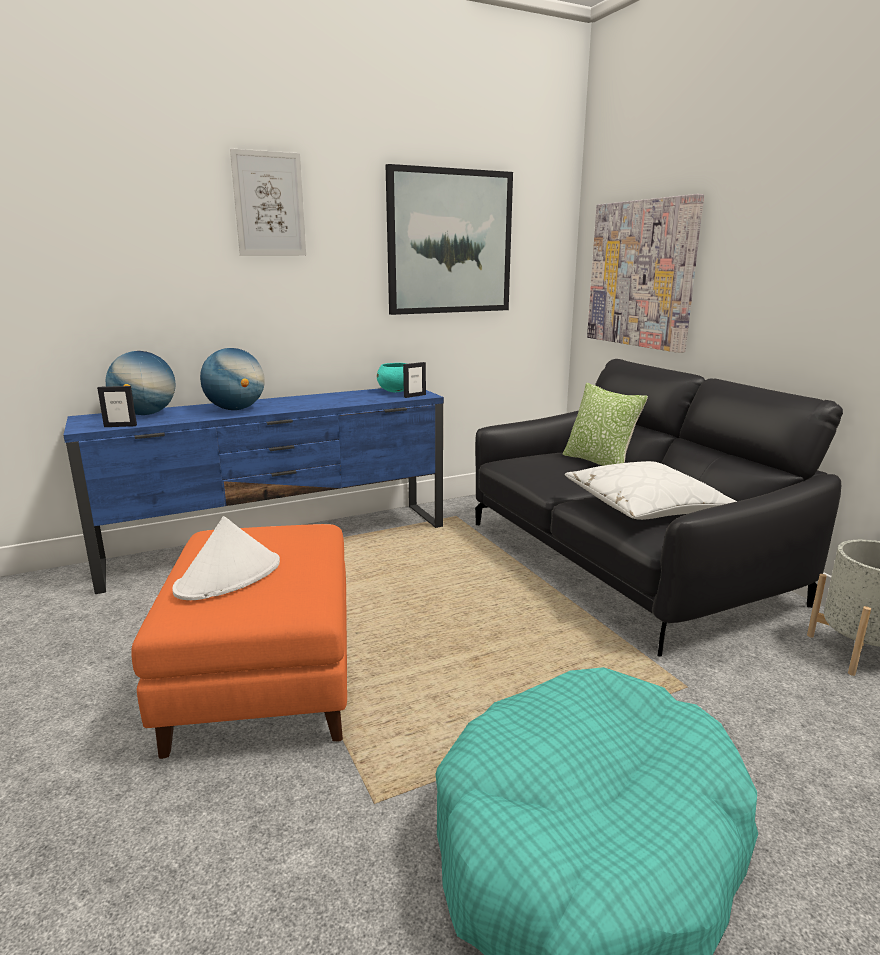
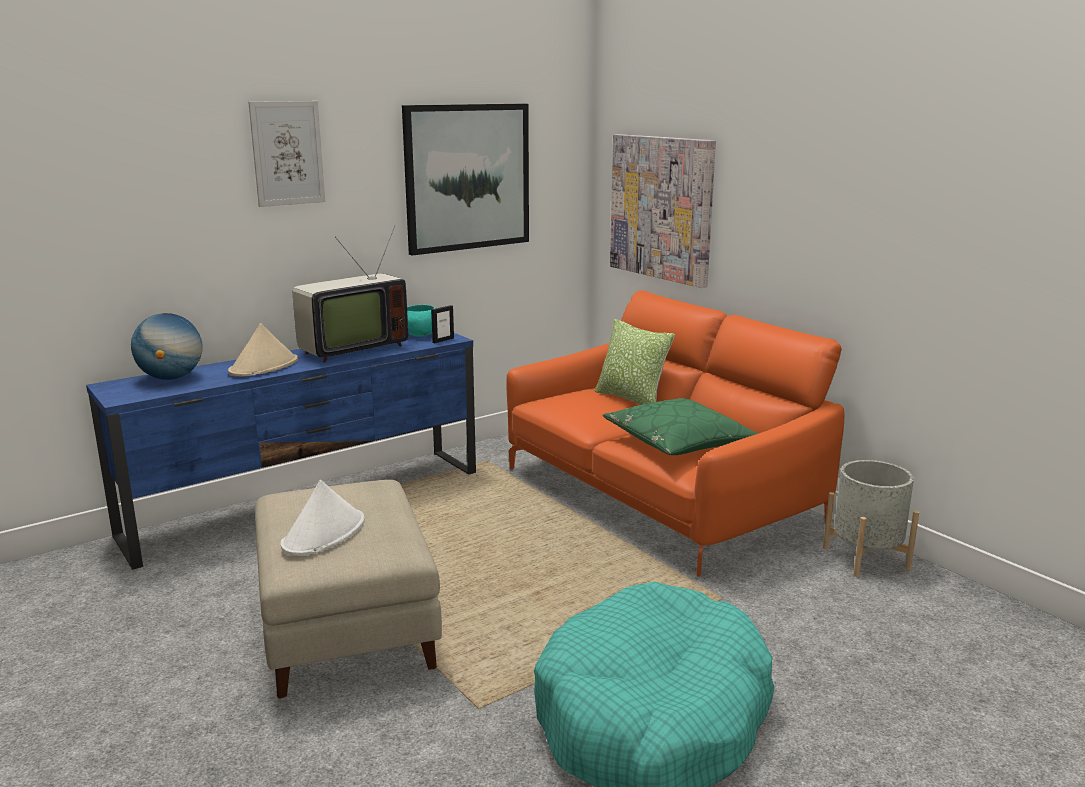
camera: 10 degrees left, 0 degrees up
(120, 426) = (157, 394): picture frame -> none
(235, 409) = (264, 367): globe -> beige hat
(264, 678) = (345, 628): orange ottoman -> beige ottoman
(324, 399) = (350, 349): none -> television
(621, 561) = (659, 495): black sofa -> orange sofa
(644, 506) = (678, 441): white pillow -> green pillow

